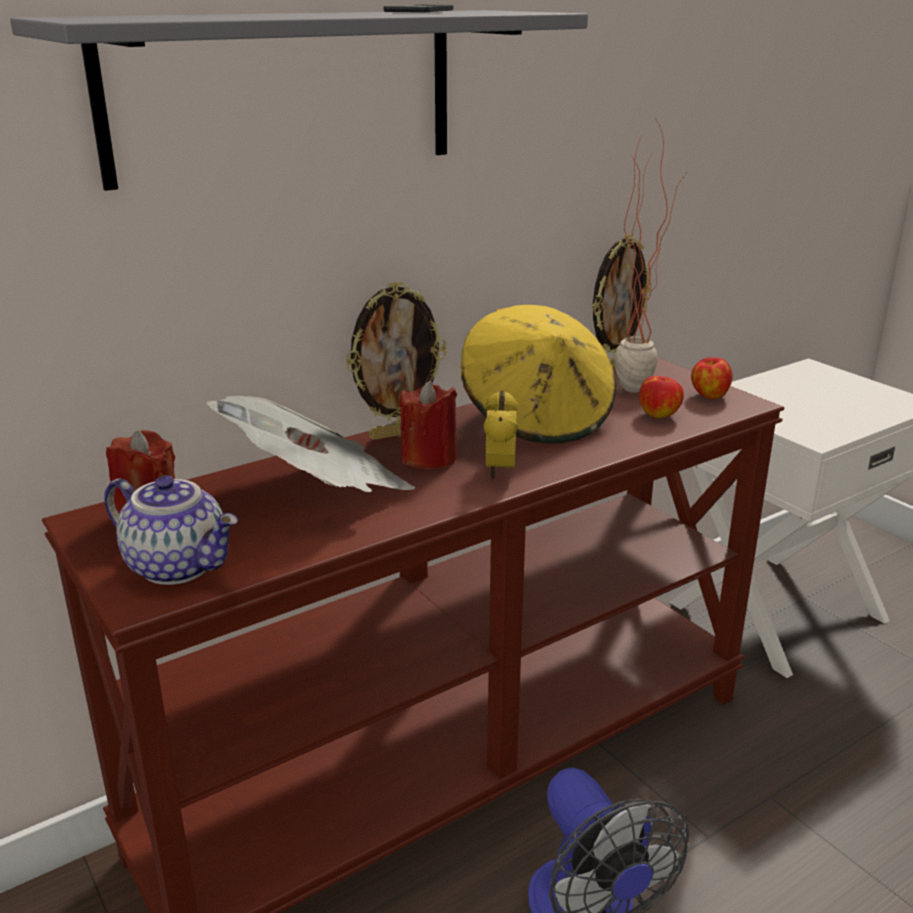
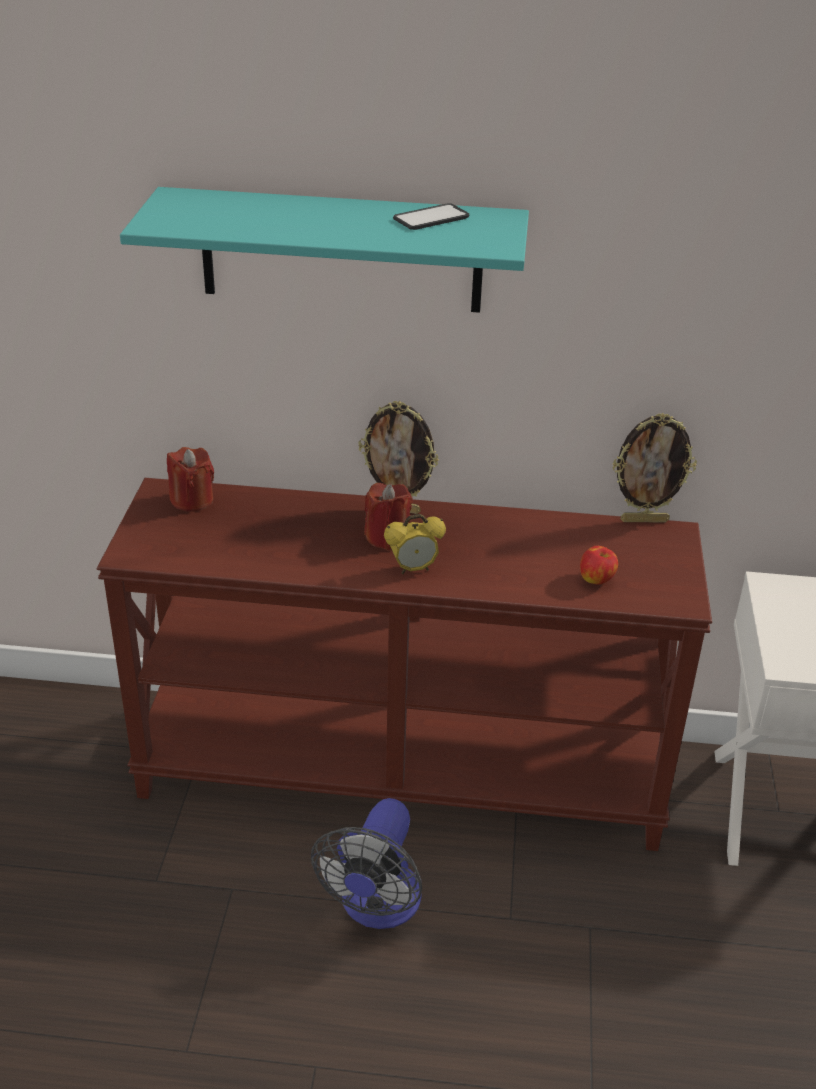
camera: 40 degrees right, 10 degrees up
(180, 565) = (166, 543): teapot -> none
(285, 94) = (341, 250): grey shelf -> turquoise shelf
(318, 491) = (293, 529): newspaper -> none
(499, 471) = (413, 569): alarm clock -> alarm clock turned 150 degrees counterclockwise
(537, 419) = (504, 540): yellow hat -> none
(638, 385) = (630, 546): potted plant -> none
(709, 396) = (667, 582): apple -> none

